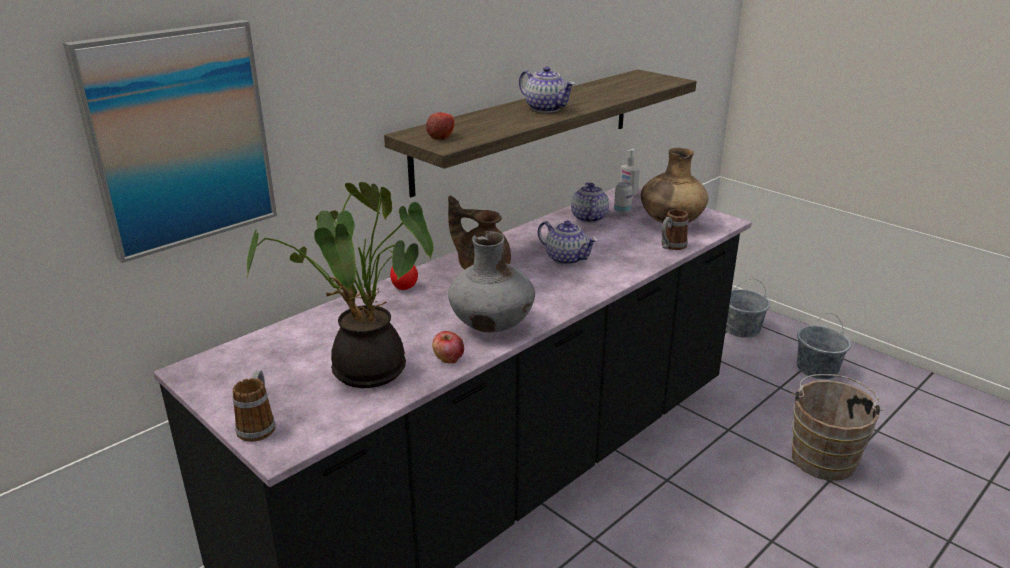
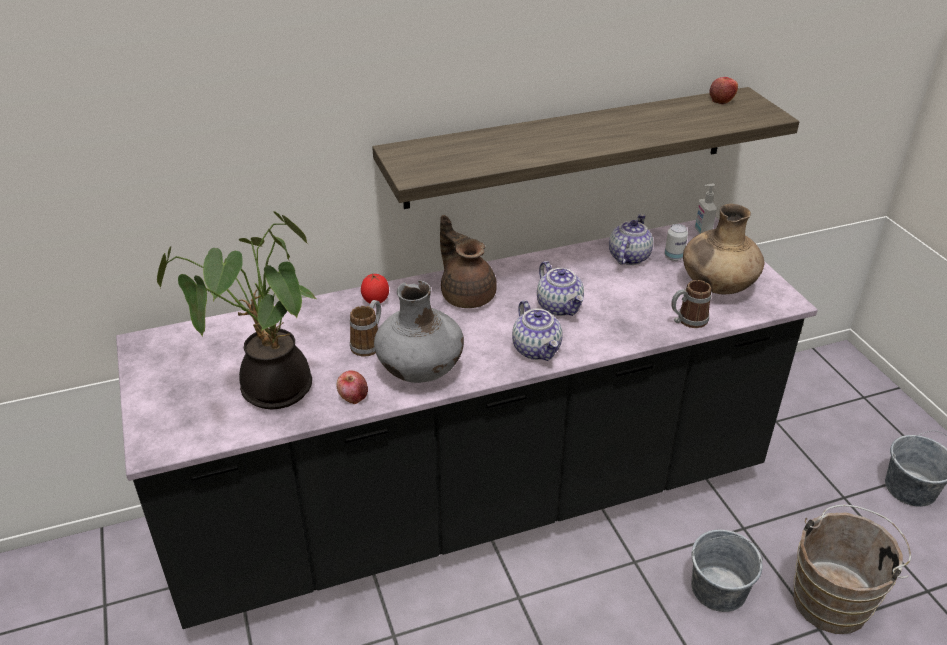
camera: 25 degrees right, 10 degrees up
(180, 138) = (142, 139): picture -> none
(258, 425) = (154, 418): mug -> mug (369, 343)
(441, 136) = (421, 161): apple -> apple (721, 100)
(546, 108) = (570, 138): teapot -> teapot (537, 350)
(742, 328) = (851, 408): grey bucket -> grey bucket (719, 589)

